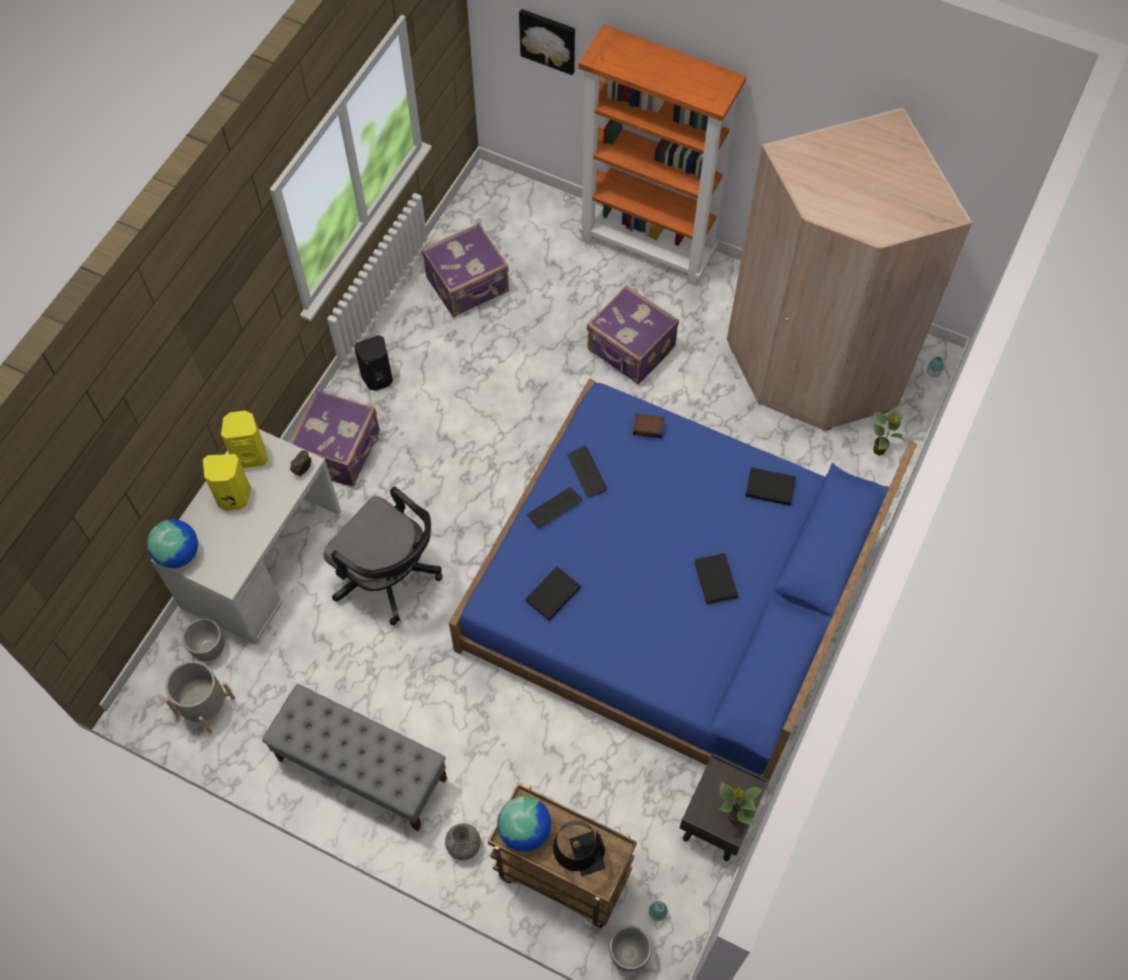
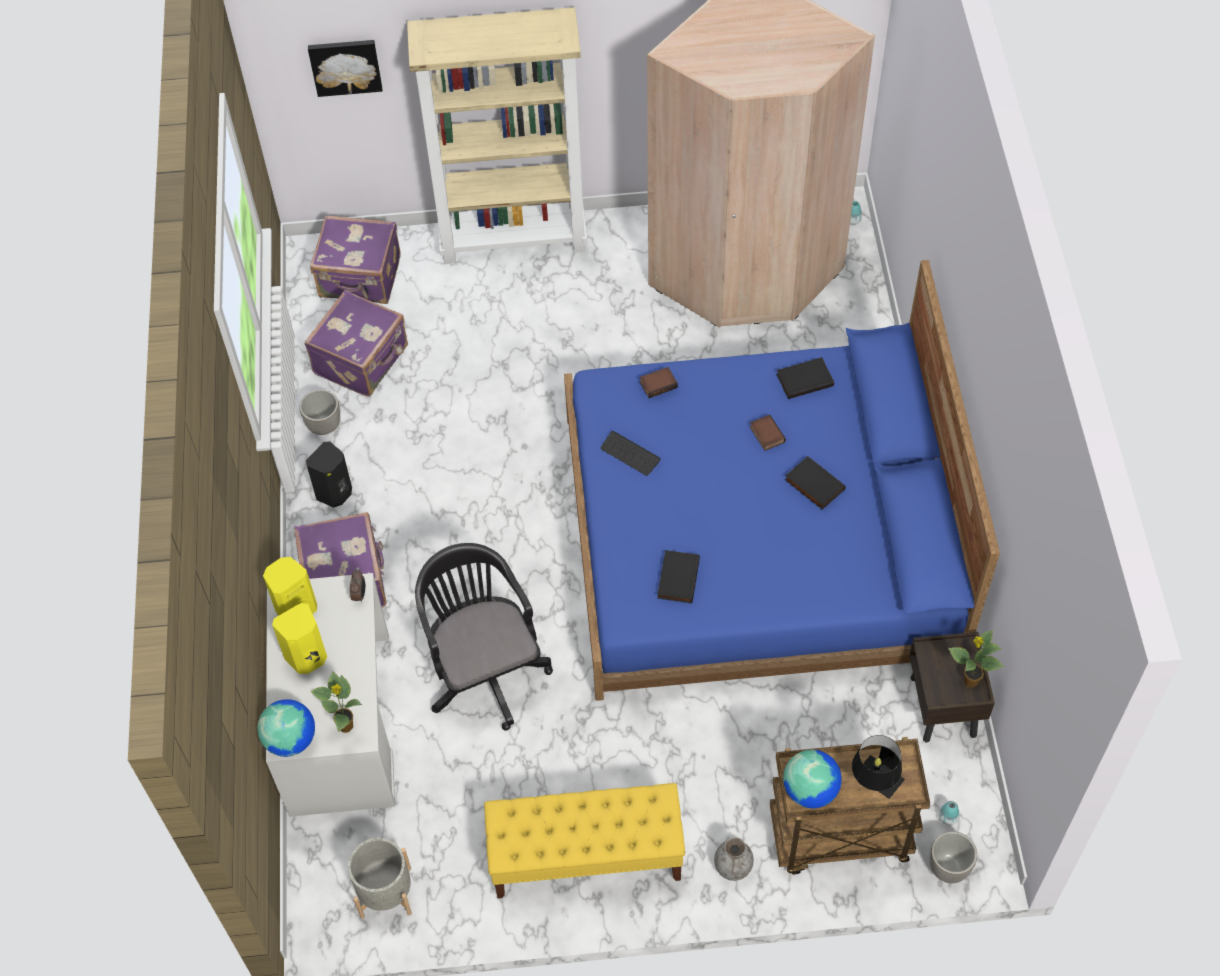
camera: 30 degrees left, 5 degrees down
(209, 648) = (350, 836): planter -> planter (324, 425)
(361, 769) = (585, 857): grey bench -> yellow bench
(390, 577) = (484, 669): black office chair -> black office chair turned 120 degrees counterclockwise
(554, 508) = (623, 502): keyboard -> none
(630, 350) = (565, 340): purple suitcase -> purple suitcase (360, 278)
(648, 247) = (514, 238): orange bookcase -> beige bookcase
(705, 516) = (766, 434): none -> book
(879, 451) = (854, 313): potted plant -> potted plant (346, 726)

